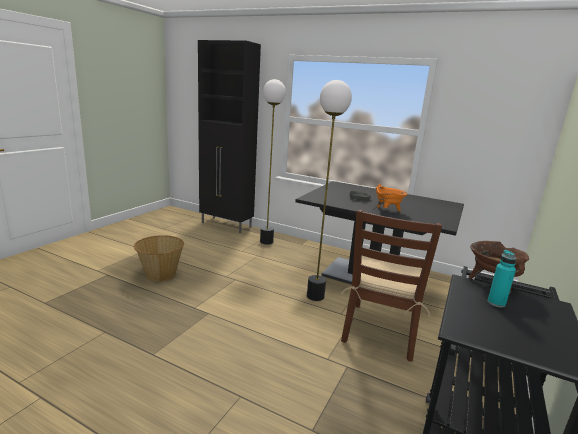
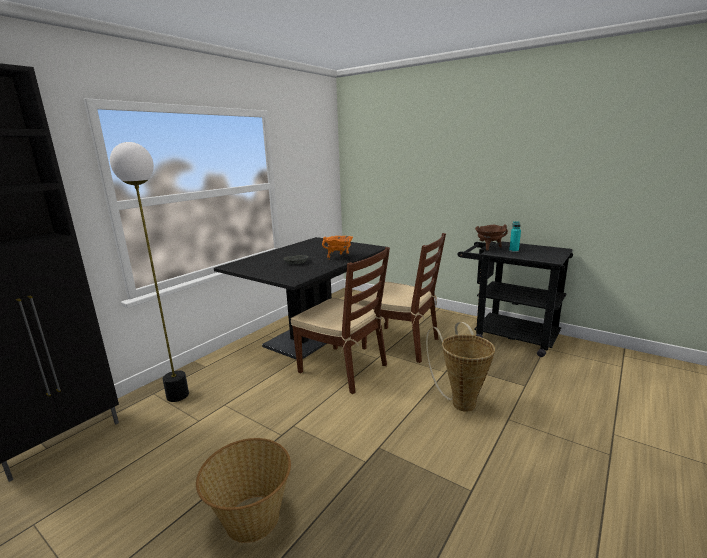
camera: 80 degrees left, 0 degrees up
(270, 363) = (460, 401): none -> basket
(315, 296) = (344, 368): floor lamp -> brown chair

